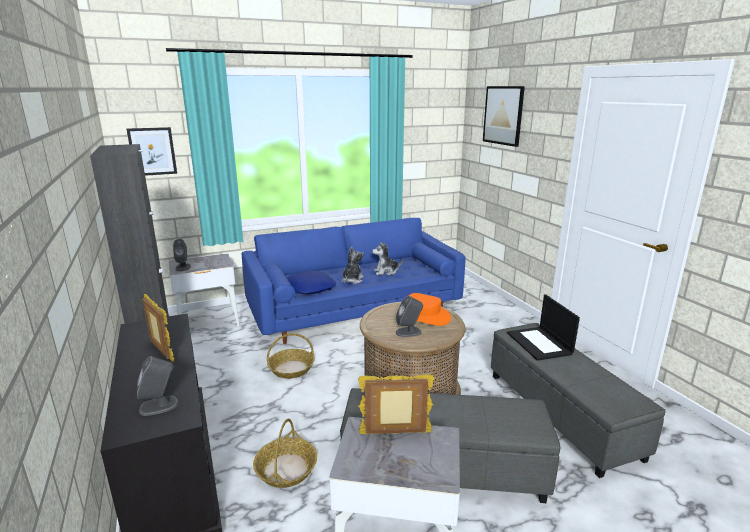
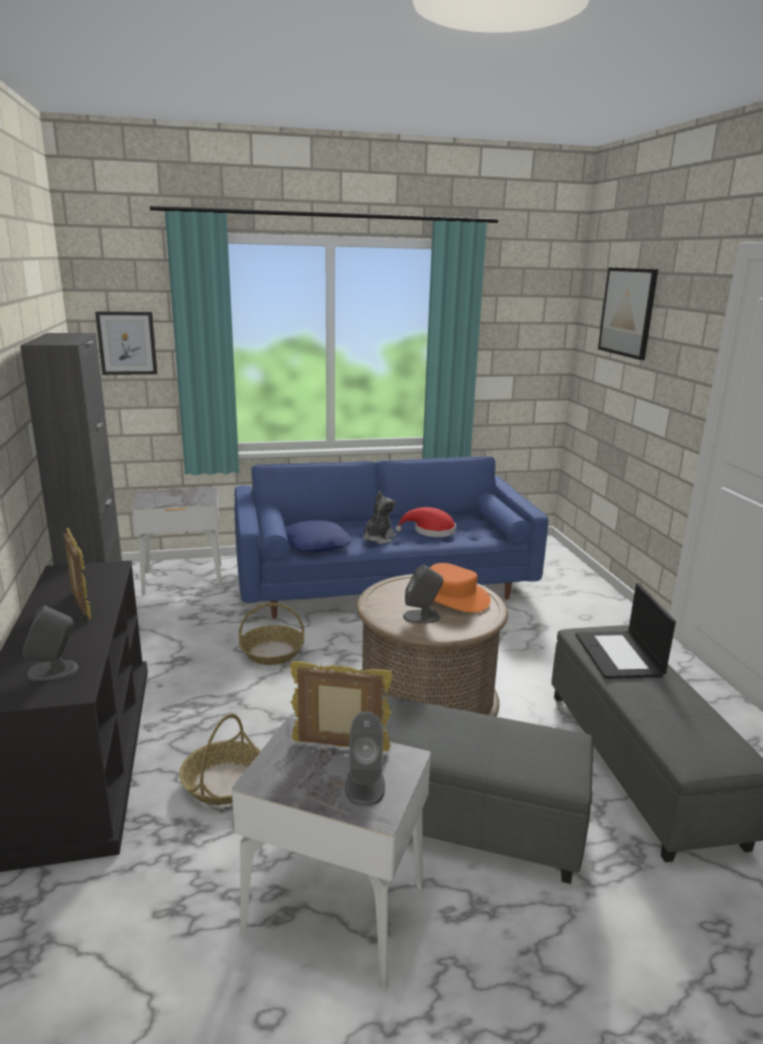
camera: 10 degrees right, 0 degrees up
(183, 267) = (152, 501): grey speaker -> grey speaker (365, 785)
(386, 272) = (431, 531): plush toy -> red hat

